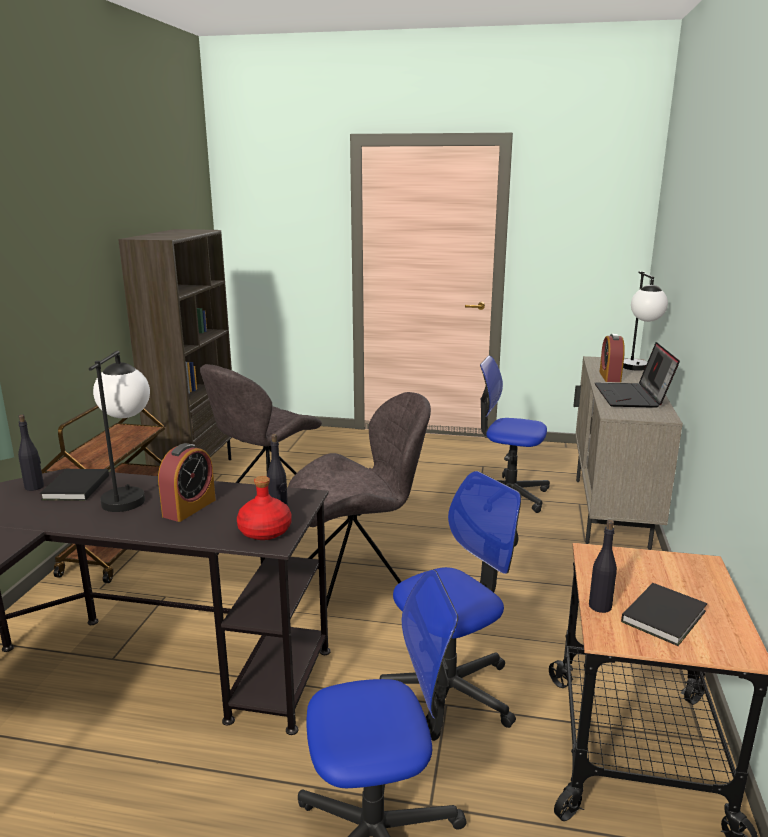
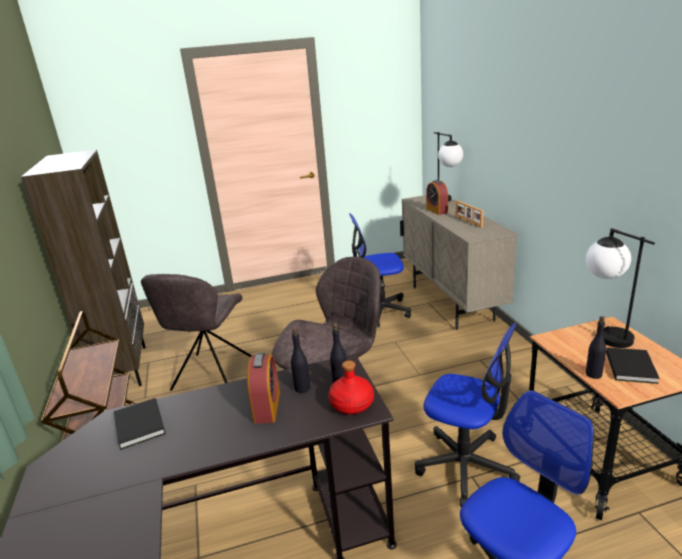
camera: 25 degrees left, 5 degrees up
(34, 487) = (96, 439): black bottle -> black bottle (302, 388)
(129, 494) = (199, 414): table lamp -> table lamp (604, 333)
(449, 691) = (466, 466): office chair -> office chair turned 90 degrees clockwise
(633, 397) = (468, 222): laptop -> picture frame

